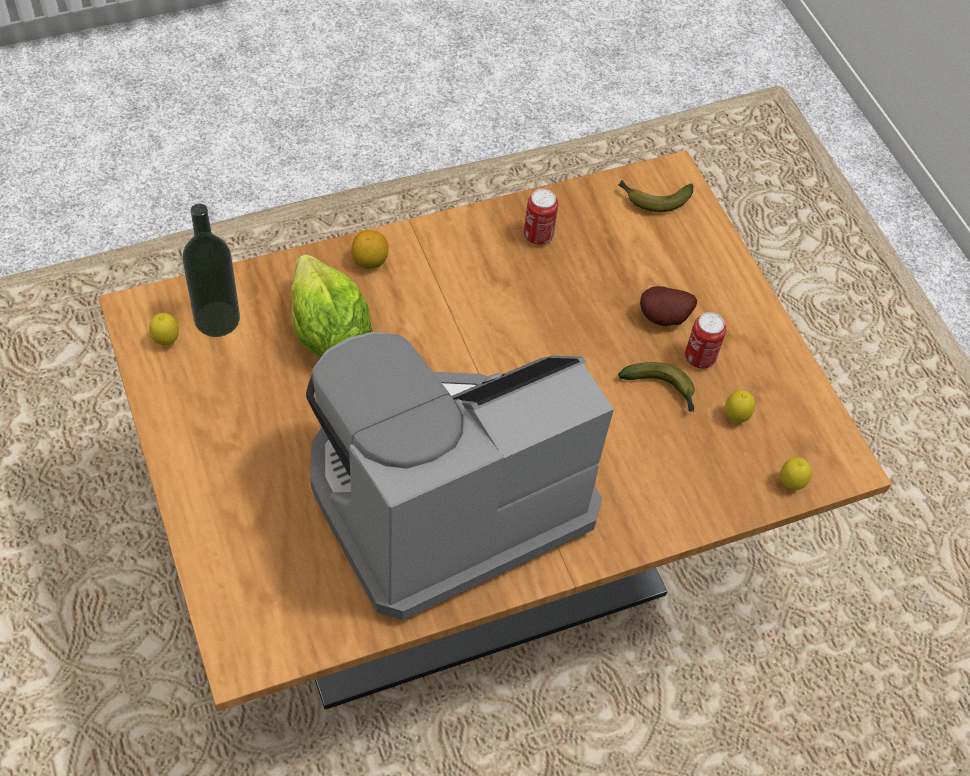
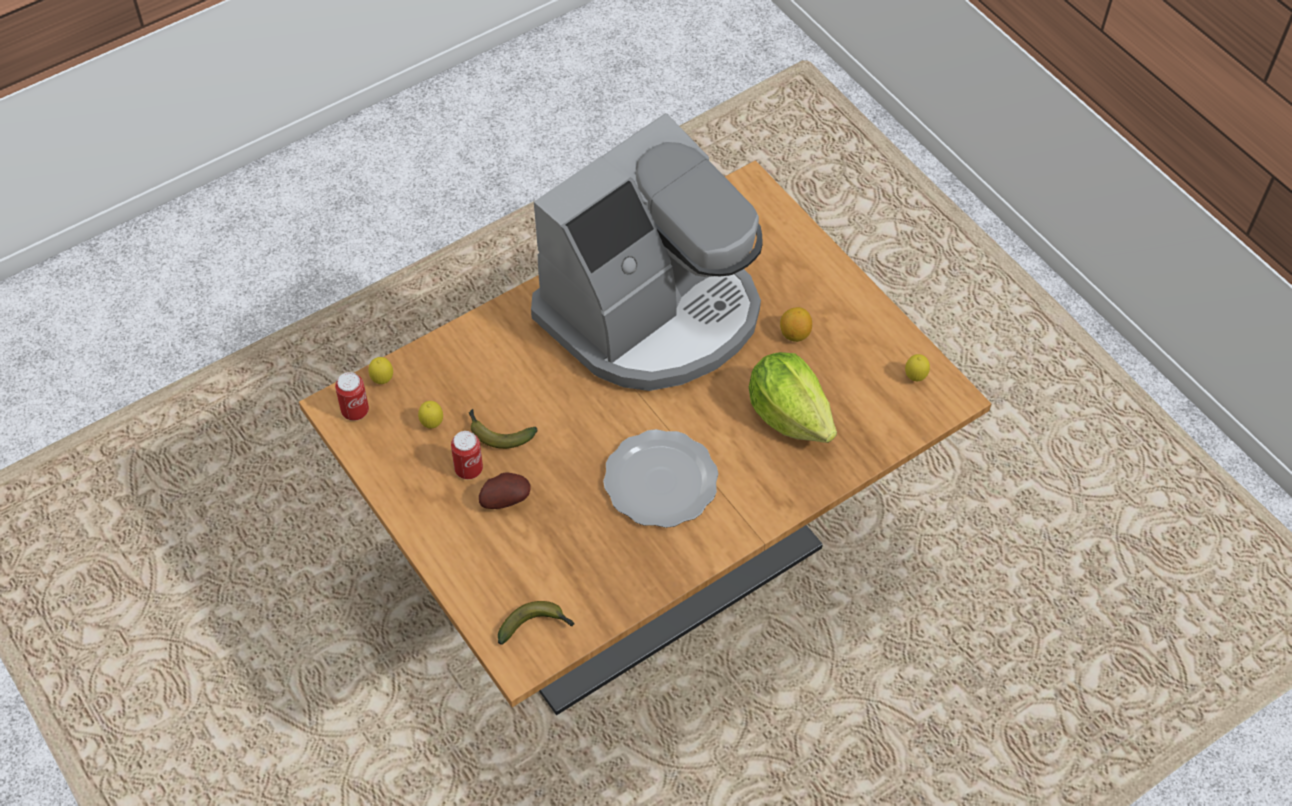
camera: 170 degrees right, 0 degrees up
(217, 319) = (885, 406): bottle -> none
(370, 261) = (782, 490): lemon -> lemon (794, 334)
(495, 297) = (661, 483): none -> plate
(538, 236) = (639, 555): can -> can (355, 411)

